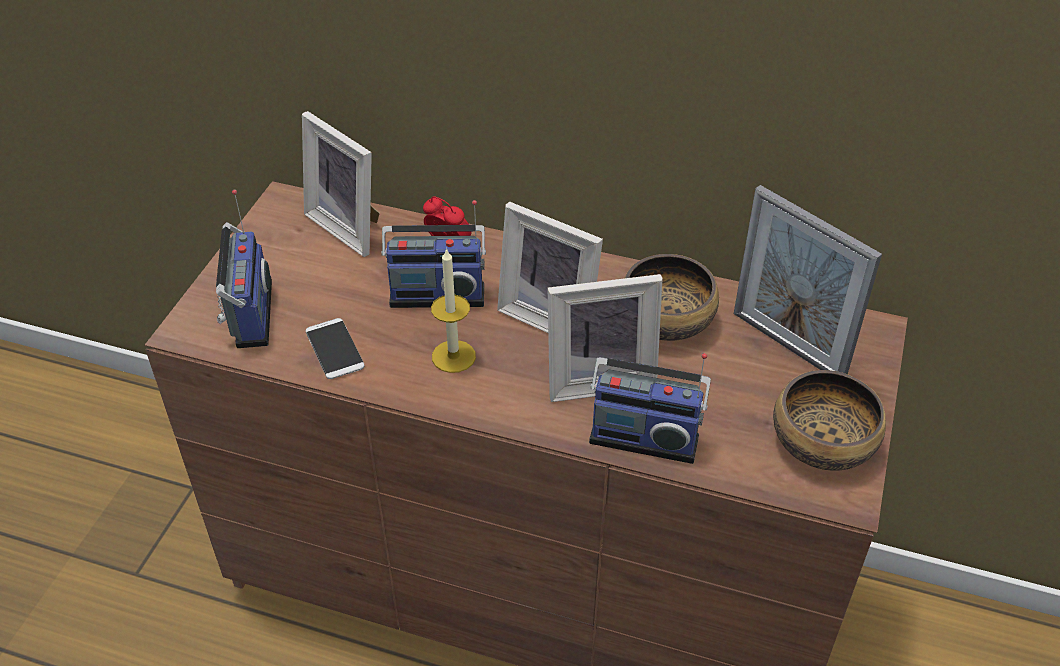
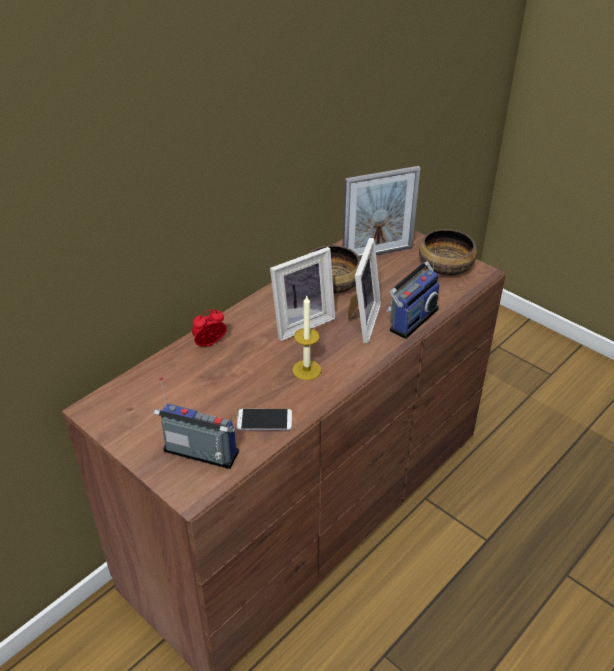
camera: 65 degrees left, 5 degrees down
(350, 226) = (149, 383): picture frame -> none
(437, 293) = (246, 361): radio -> none

